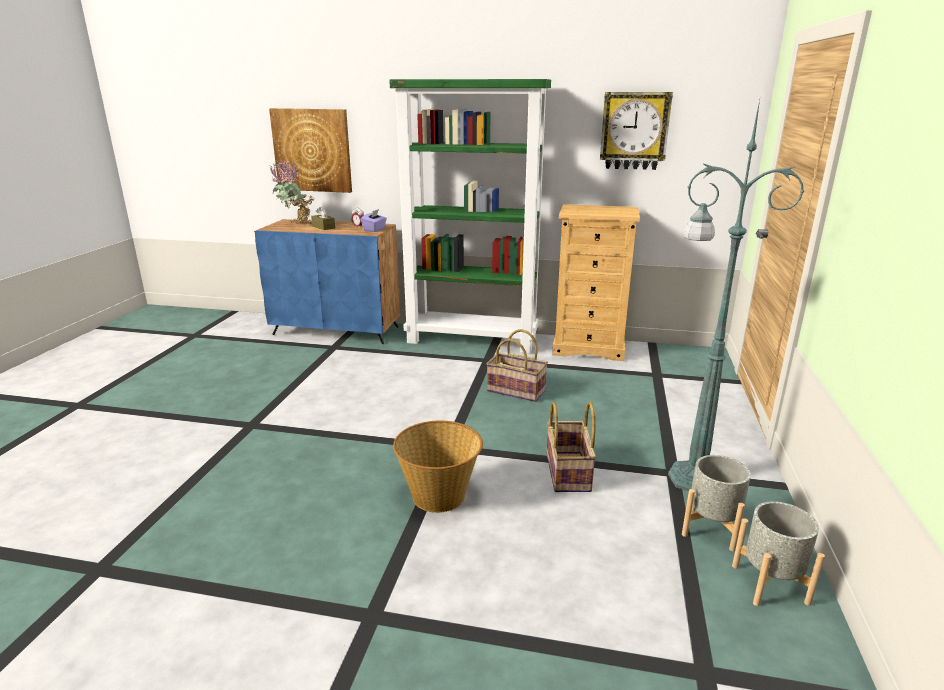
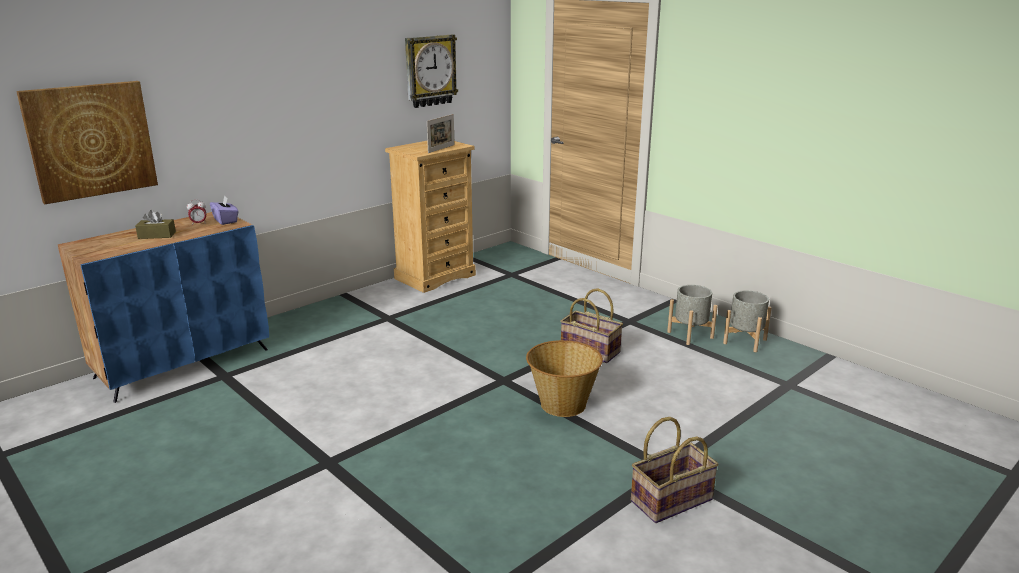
camera: 55 degrees left, 0 degrees up
(295, 224) = (105, 243): potted plant -> none
(473, 340) = (338, 310): green bookcase -> none
(516, 390) = (458, 326): basket -> basket (671, 499)
(601, 213) = (441, 149): none -> picture frame
(692, 477) = (640, 318): green floor lamp -> none

